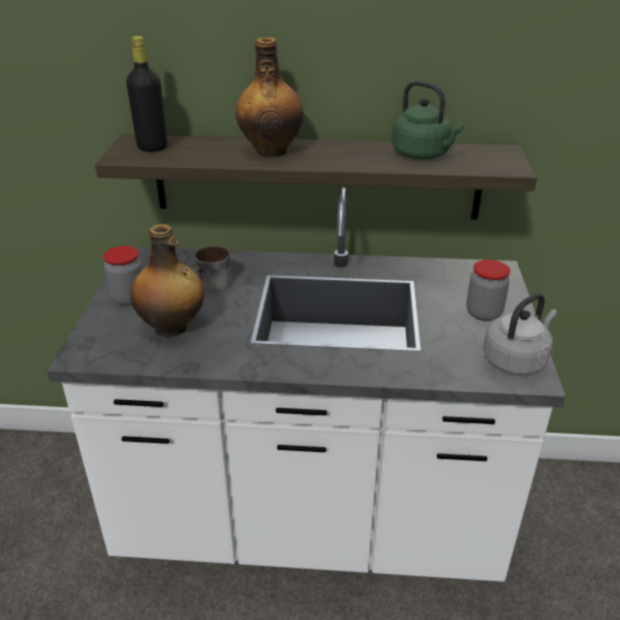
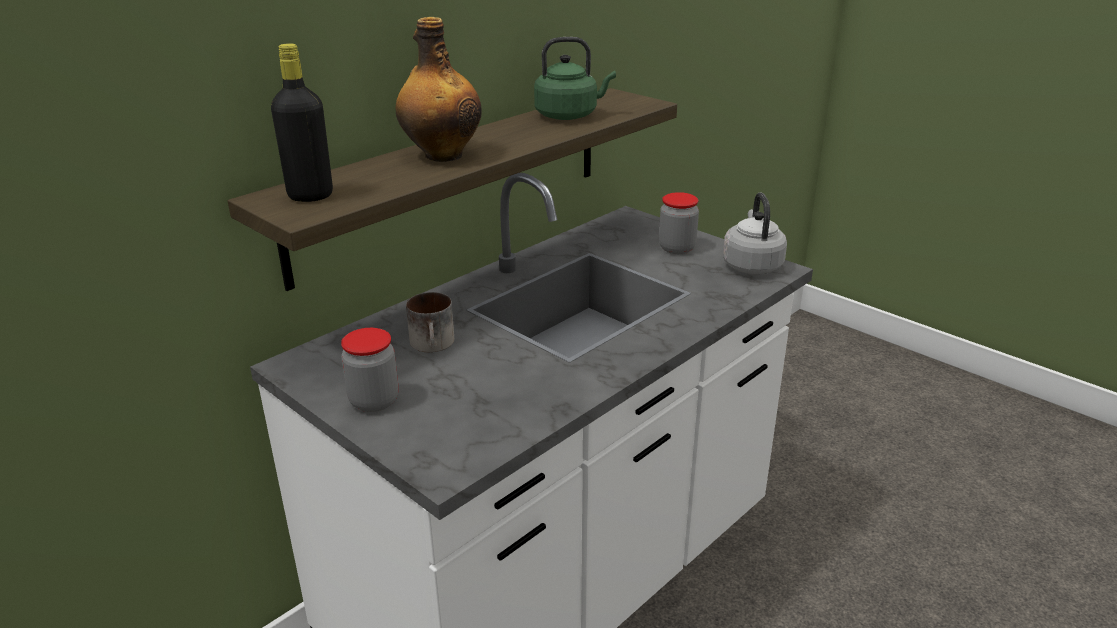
camera: 50 degrees left, 5 degrees down
(172, 328) = (477, 394): bottle -> none

